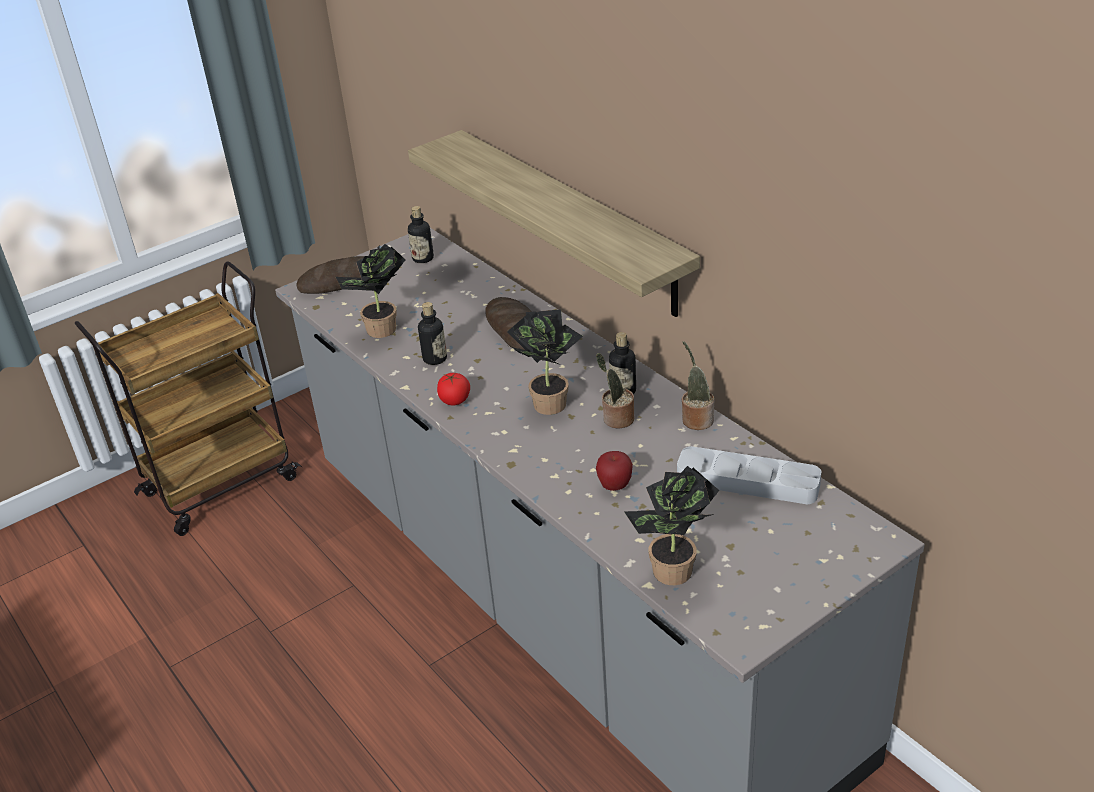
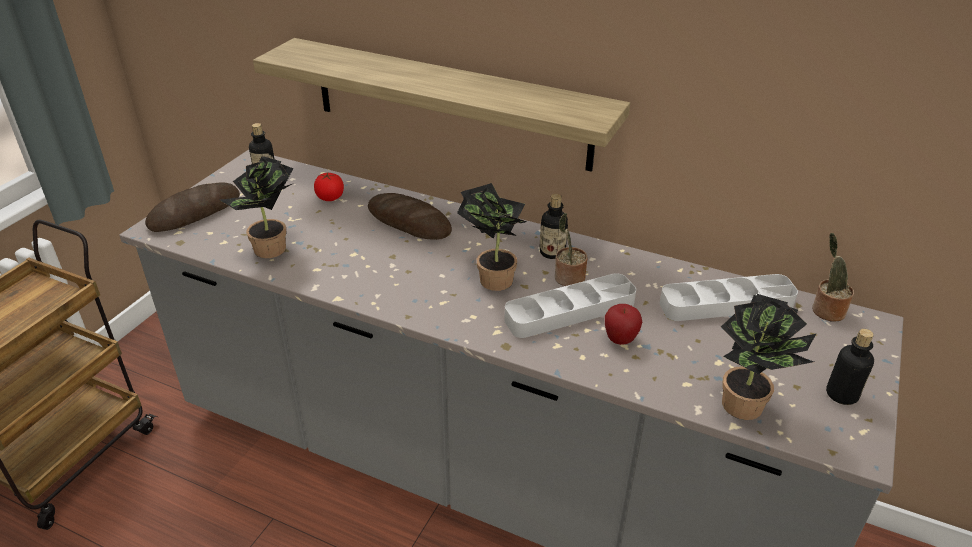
camera: 30 degrees left, 0 degrees up
(435, 358) = (348, 264): bottle -> bottle (841, 394)
(454, 400) = (400, 299): tomato -> tomato (330, 197)
(592, 449) = (570, 311): none -> grey tray
(696, 419) = (635, 261): potted plant -> potted plant (826, 310)

